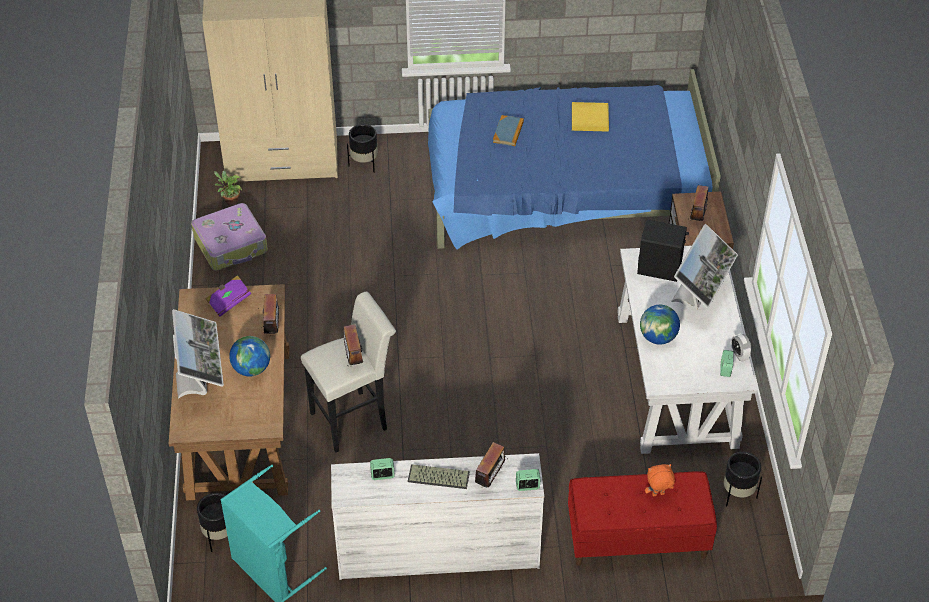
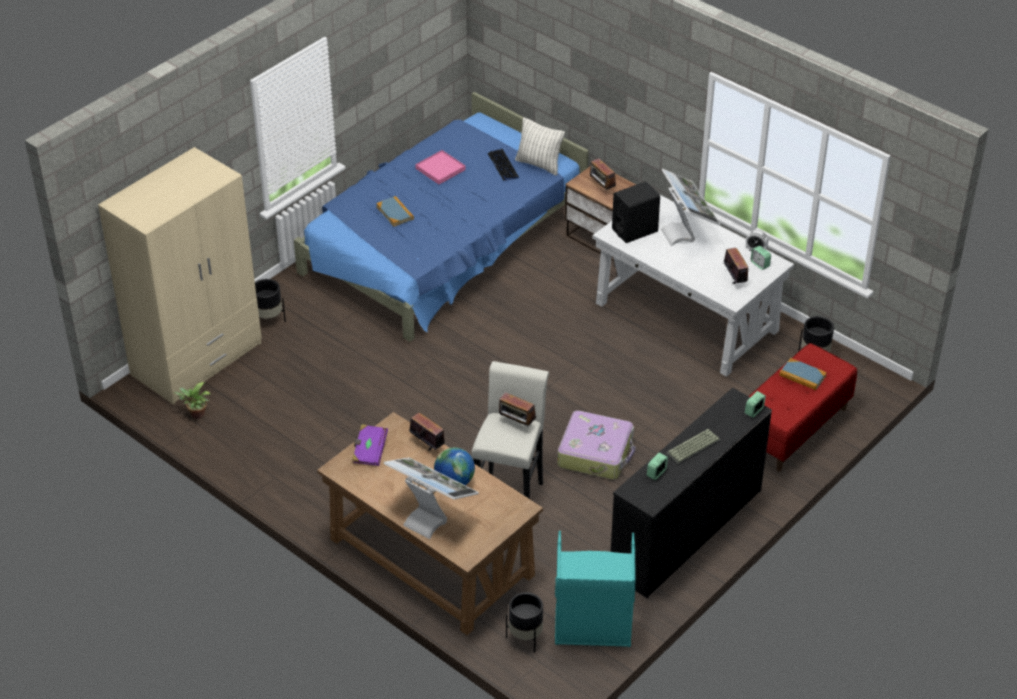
camera: 45 degrees left, 5 degrees down
(231, 245) = (244, 444): suitcase -> suitcase (596, 453)
(437, 552) = (685, 531): white dresser -> black dresser
(490, 477) = (725, 423): radio -> radio (735, 279)
(590, 119) = (440, 169): yellow tray -> pink tray
(644, 147) = (503, 165): none -> keyboard
(658, 337) = (693, 273): globe -> none
(658, 495) = (802, 376): orange plush toy -> book
(674, 164) = (539, 164): none -> pillow

